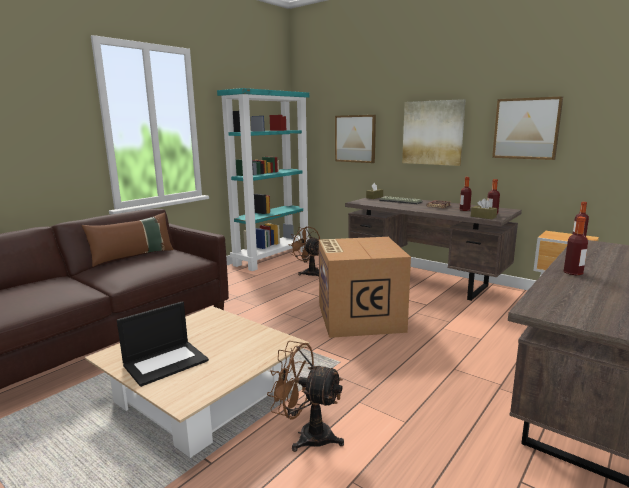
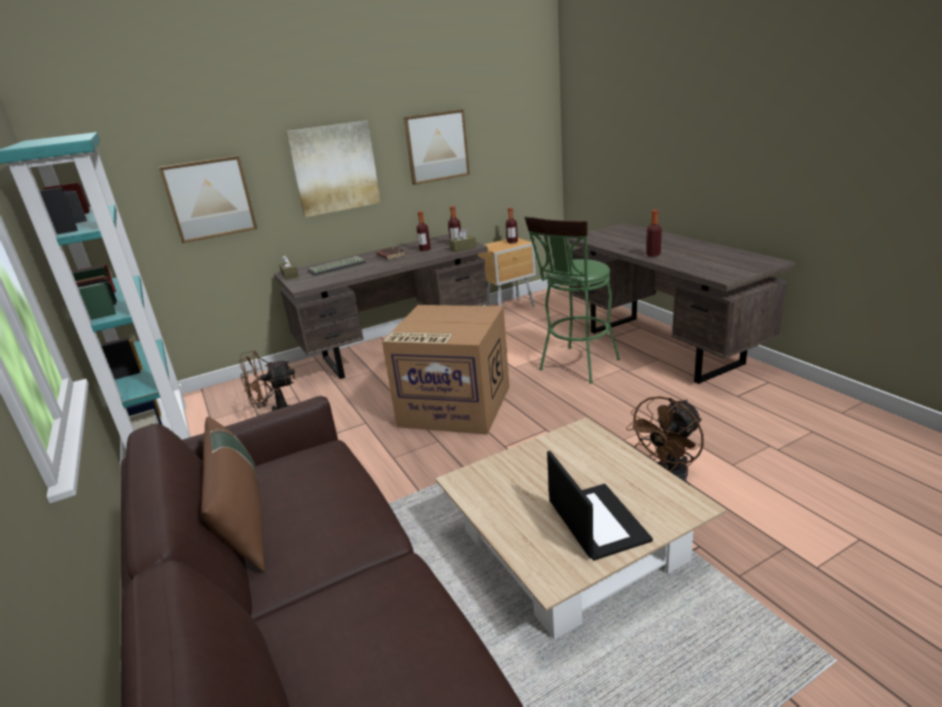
camera: 65 degrees left, 10 degrees up
(475, 357) = (576, 367): none -> green stool

